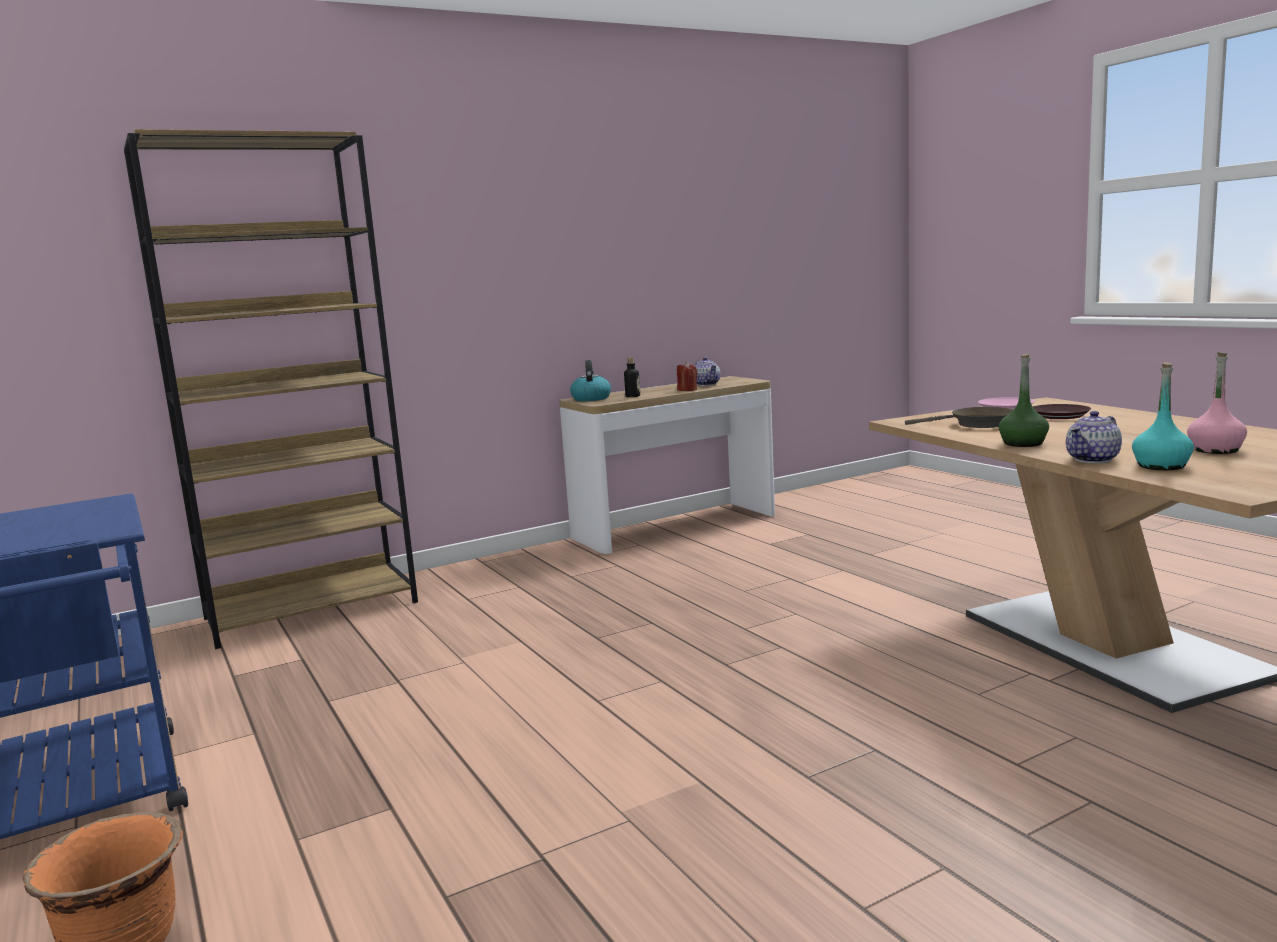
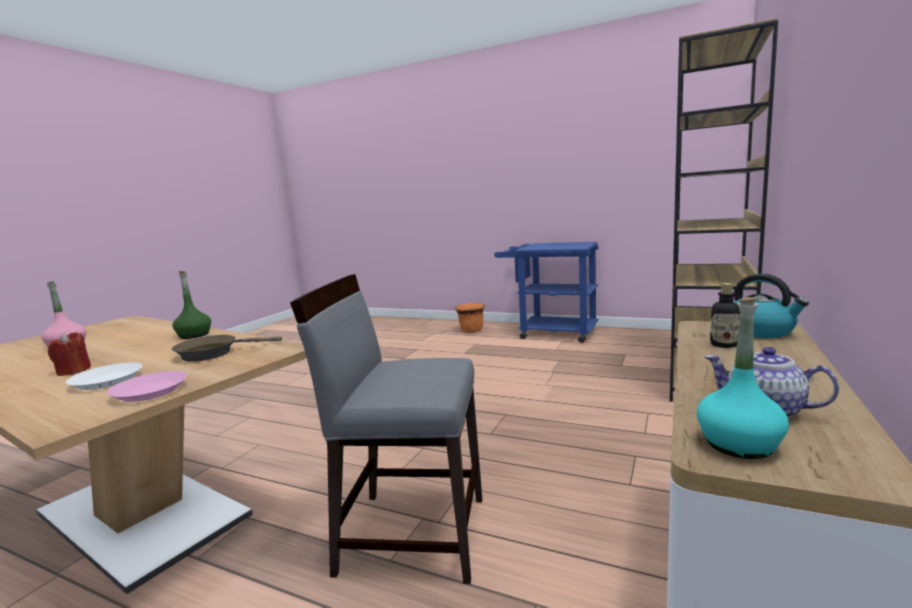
camera: 145 degrees right, 0 degrees up
(687, 390) = (712, 377): red candle -> red candle (73, 371)
(816, 577) = (412, 533): none -> grey chair
(1059, 416) = (108, 381): brown plate -> white plate
(1093, 459) = (164, 328): teapot -> none
(1161, 466) = (132, 329): turquoise bottle -> turquoise bottle (738, 444)

